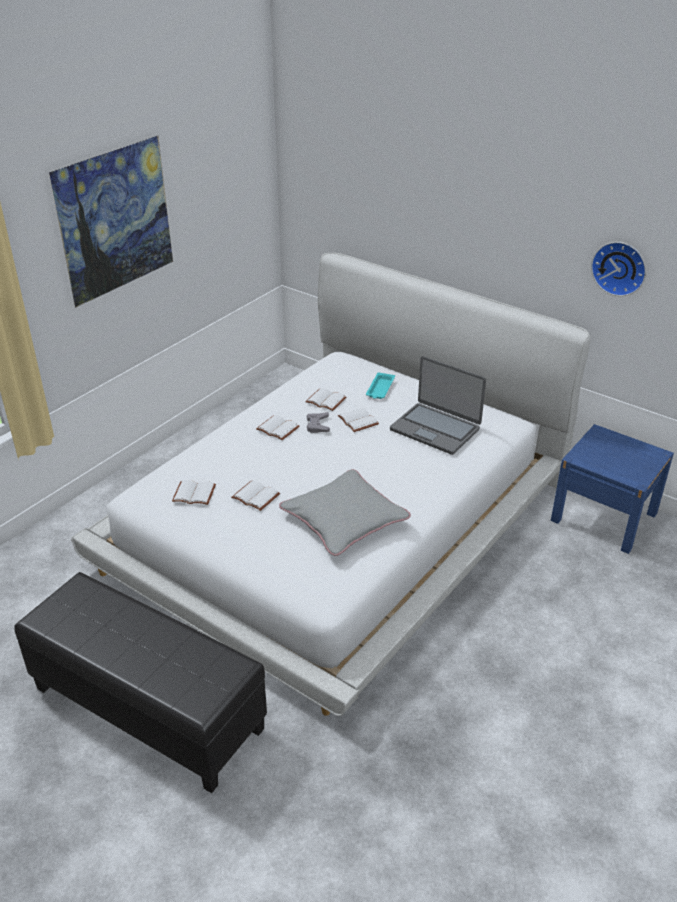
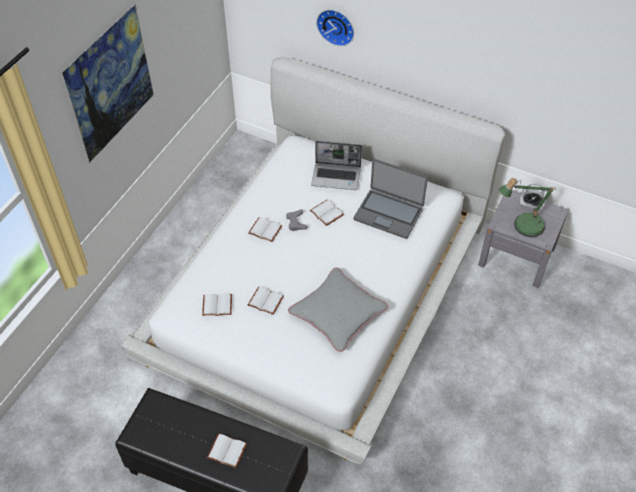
camera: 10 degrees left, 15 degrees up
(324, 401) = (295, 195): white book -> white book (226, 452)
(380, 389) = (337, 177): turquoise tray -> laptop
(604, 517) = (516, 256): blue nightstand -> grey nightstand
(610, 462) = (523, 225): none -> table lamp
(620, 267) = (527, 84): wall clock -> wall clock (336, 26)
(623, 443) = (531, 205): none -> alarm clock

